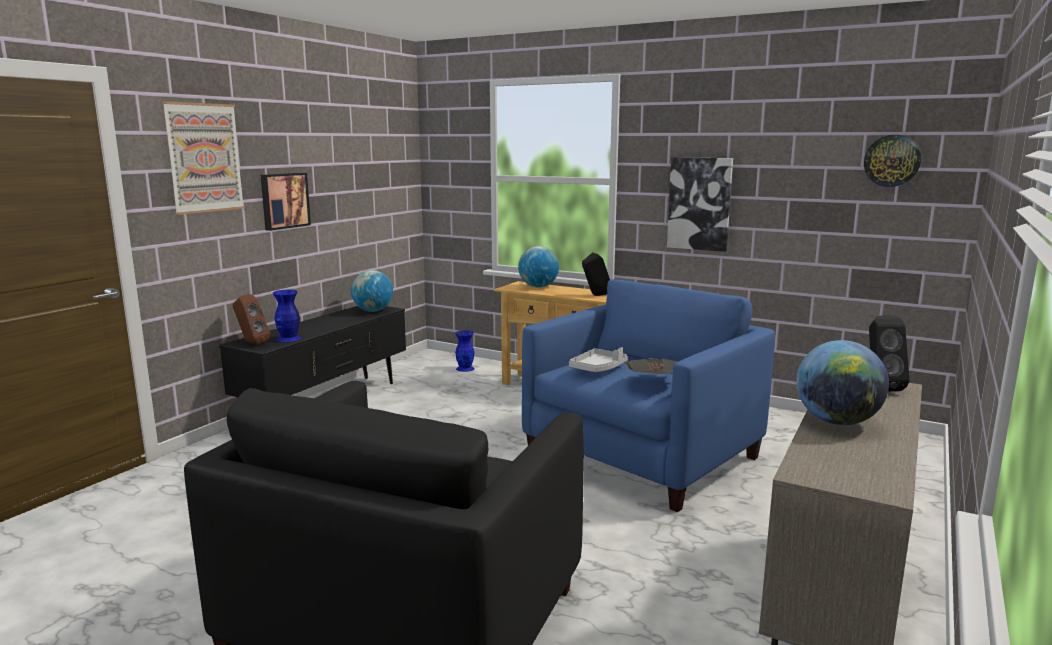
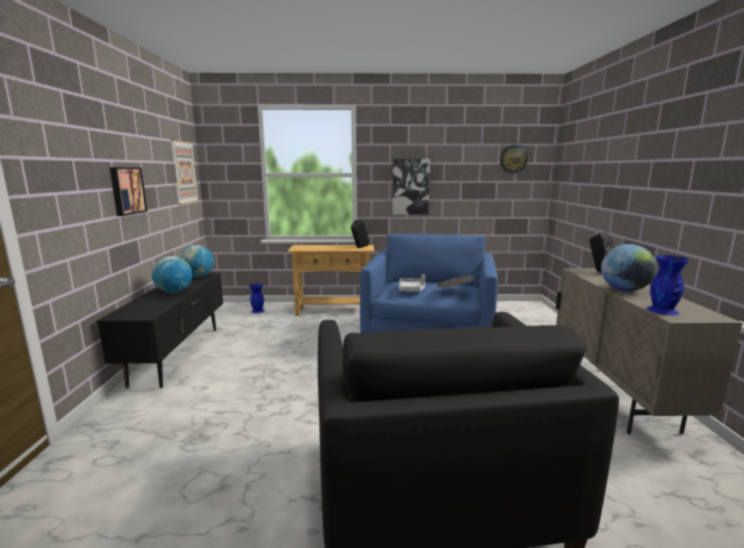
camera: 30 degrees left, 0 degrees up
(204, 158) = (68, 148): picture -> picture (184, 172)
(251, 343) = (128, 314): brown speaker -> none
(288, 338) = (159, 305): blue vase -> blue vase (663, 310)
(538, 287) = (314, 246): globe -> globe (174, 292)

